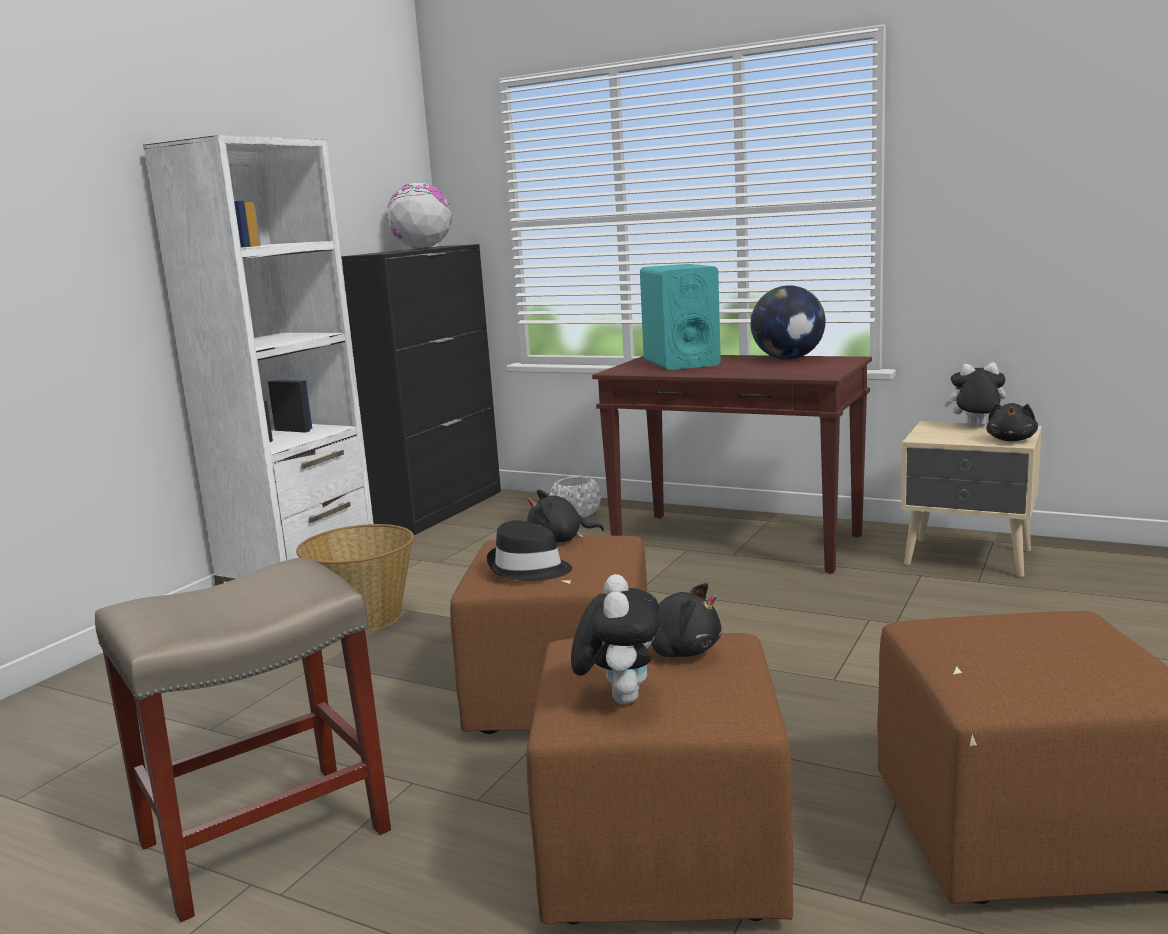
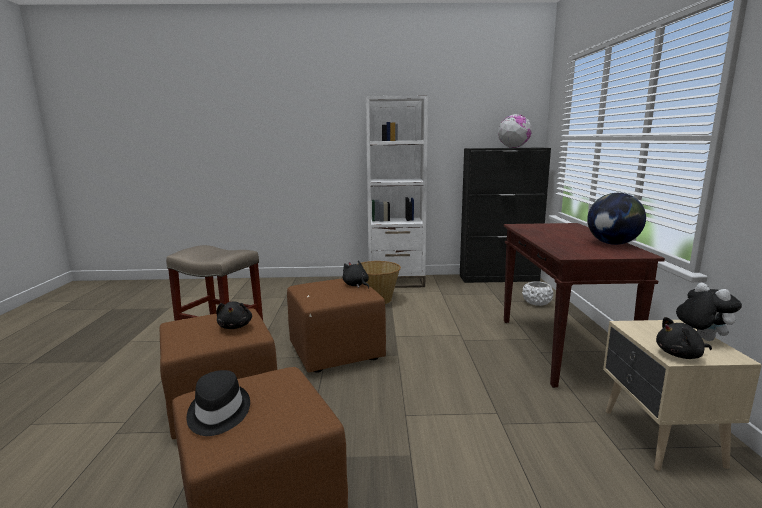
camera: 60 degrees right, 0 degrees up
(529, 568) = (316, 287): black hat -> black hat (217, 413)
(619, 697) = (190, 325): plush toy -> none
(680, 362) = (560, 230): turquoise speaker -> none

